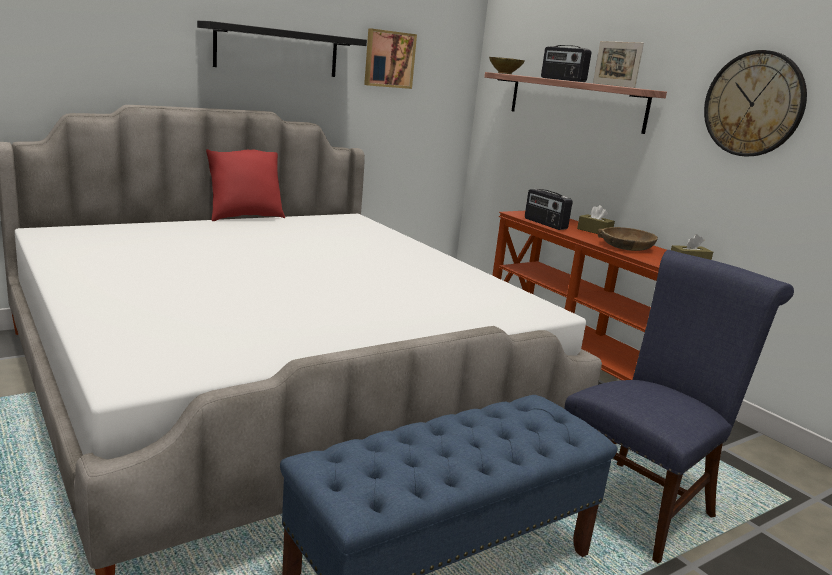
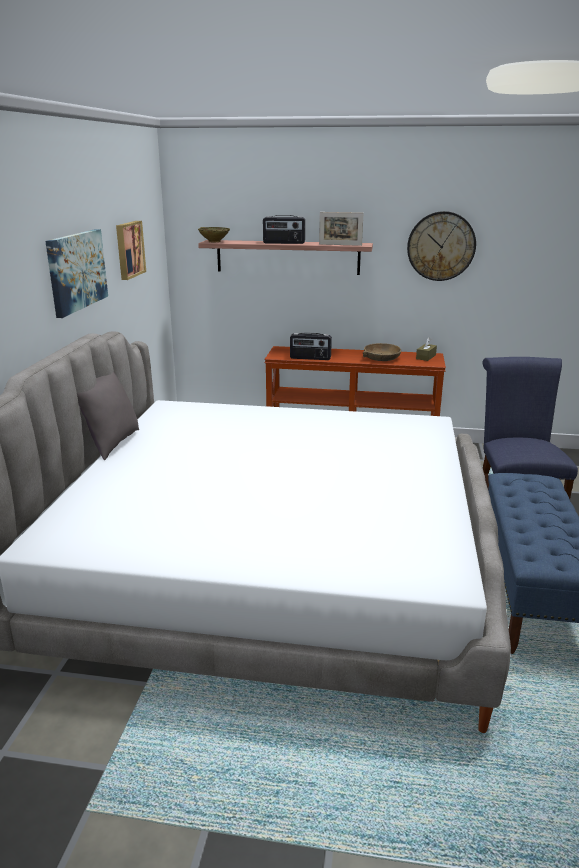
camera: 45 degrees left, 5 degrees up
(244, 217) = (111, 444): red pillow -> grey pillow
(277, 51) = (76, 271): black shelf -> picture
(594, 231) = (341, 352): brown tissue box -> none

